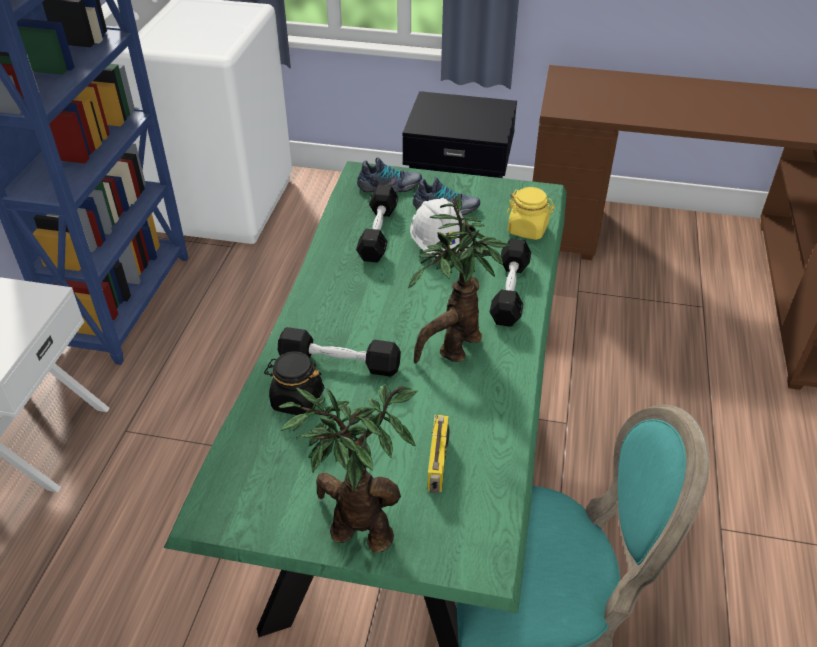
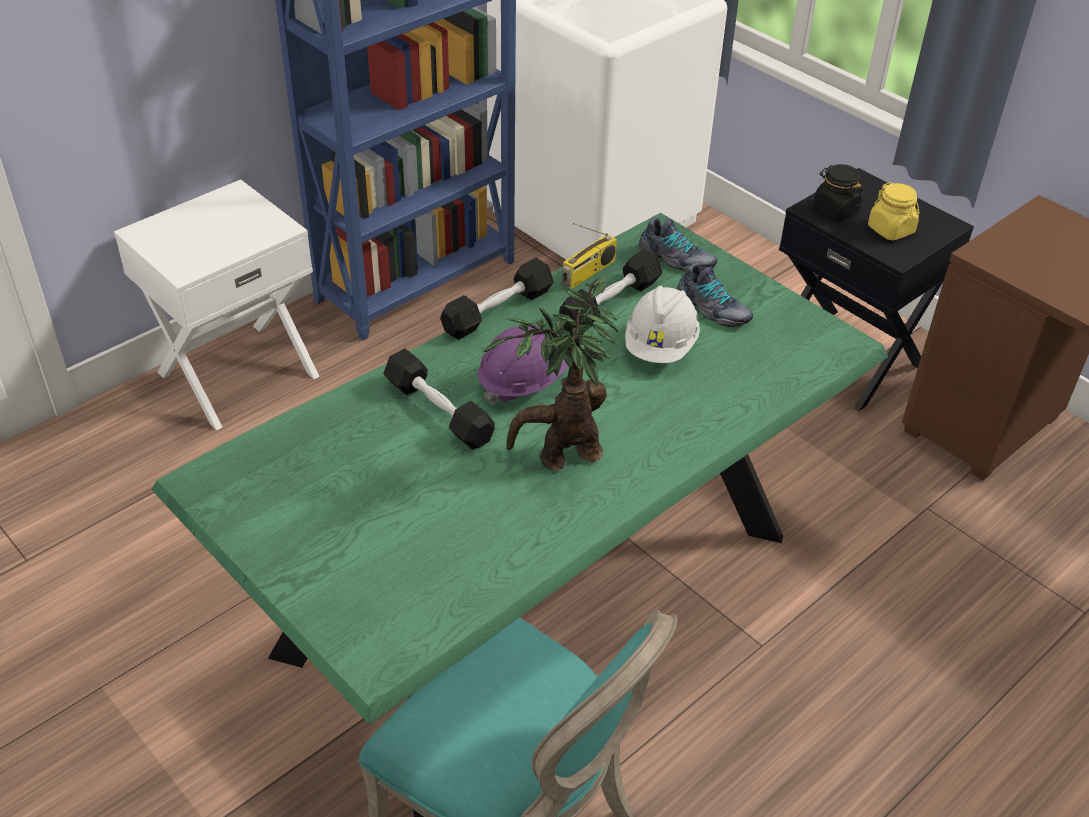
camera: 35 degrees right, 0 degrees up
(297, 400) = (366, 425): black jar -> black jar (835, 210)
(355, 529) = (300, 563): potted plant -> none
(376, 313) = (522, 383): none -> purple hard hat
(438, 463) = (430, 551): radio -> radio (588, 273)
(510, 292) = (683, 430): black dumbbell -> black dumbbell (498, 311)
(528, 229) = (780, 375): yellow jar -> yellow jar (891, 230)

